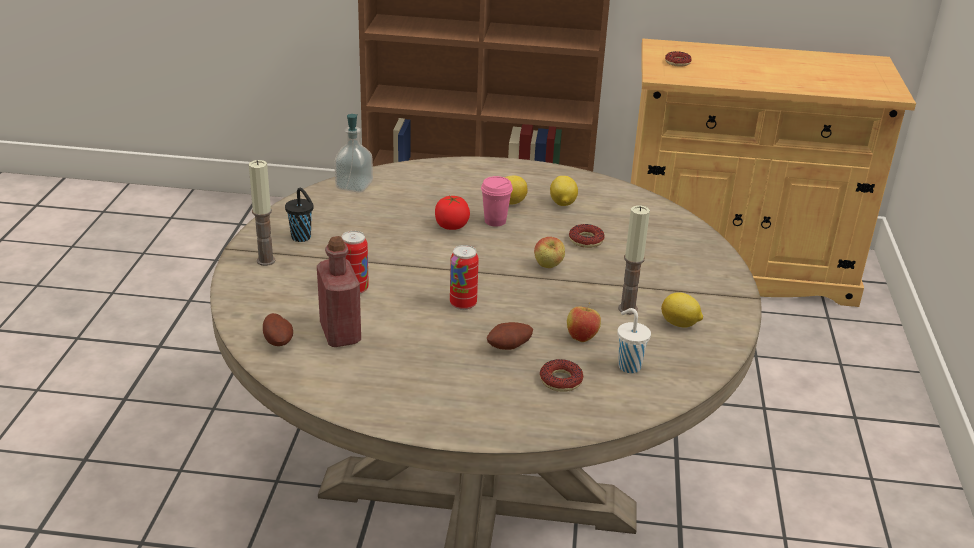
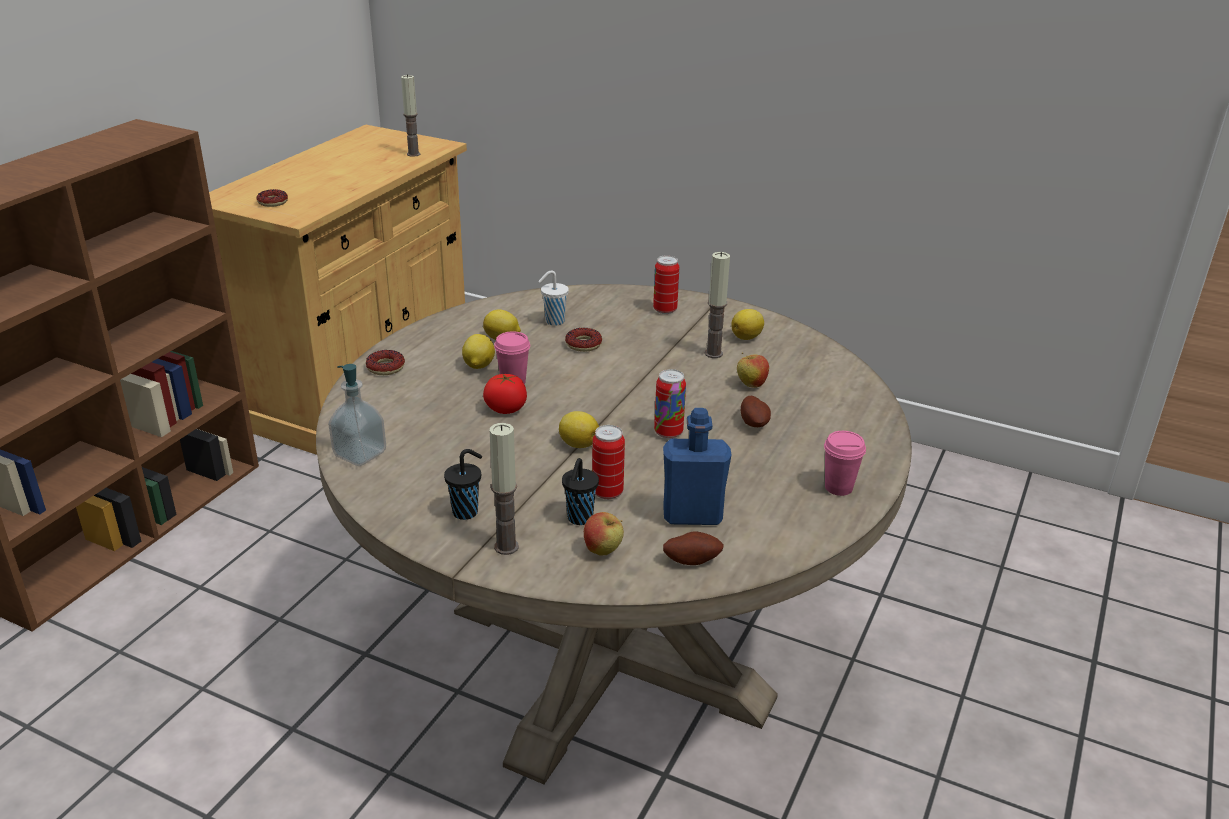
camera: 70 degrees left, 0 degrees up
(313, 283) = (579, 519): none -> black cup
(340, 333) = (692, 516): red bottle -> blue bottle
(418, 265) = (577, 444): none -> lemon
(423, 408) = (838, 487): none -> pink cup
(548, 267) = (622, 374): apple -> apple (603, 551)
(560, 380) = (814, 410): donut -> donut (385, 367)
(628, 366) = (801, 374): white cup -> white cup (553, 321)
(694, 270) = (665, 310): none -> can
(851, 87) = (413, 154): none -> candle

